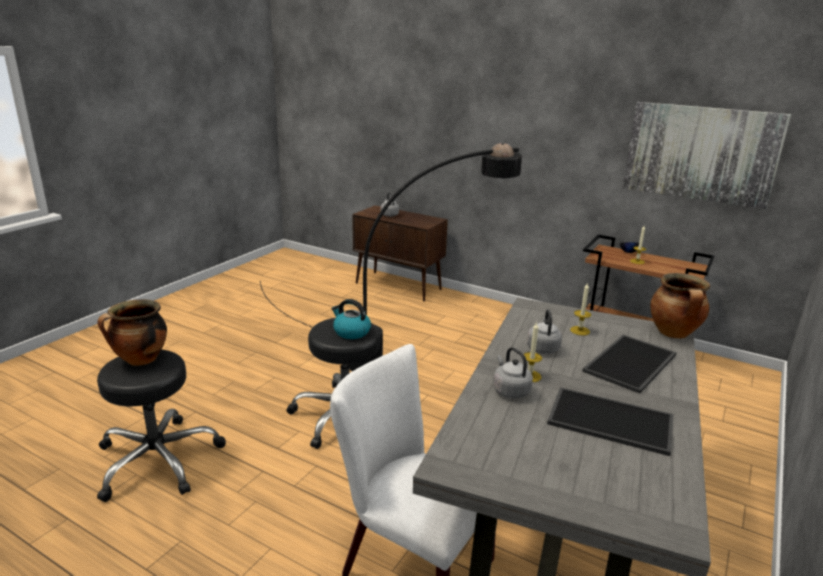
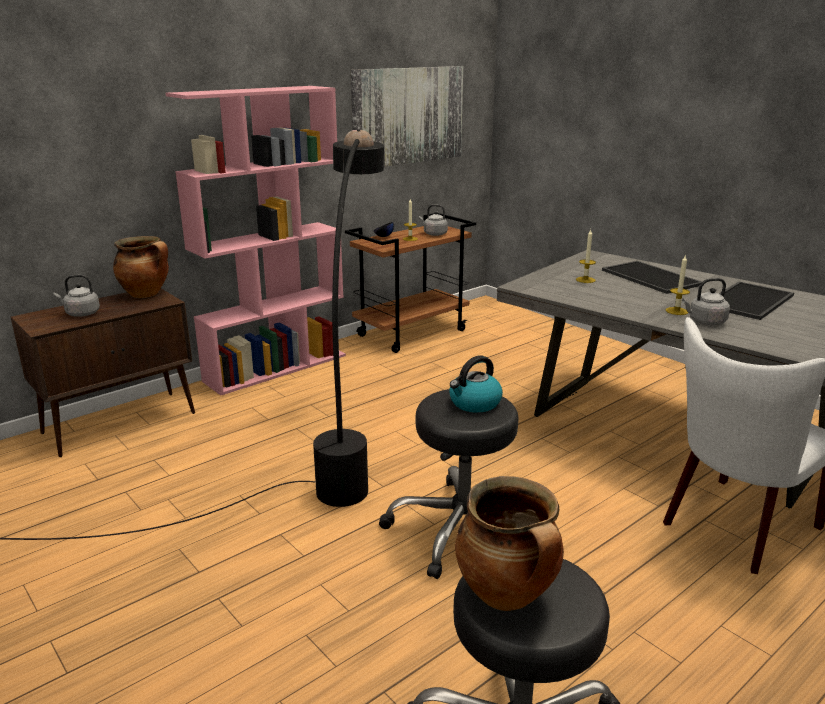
camera: 70 degrees left, 0 degrees up
(507, 310) = (276, 367): none -> pink bookcase
(543, 348) = (619, 297): grey kettle -> grey kettle (434, 234)
(674, 334) = (597, 256): cooking pot -> cooking pot (146, 294)

